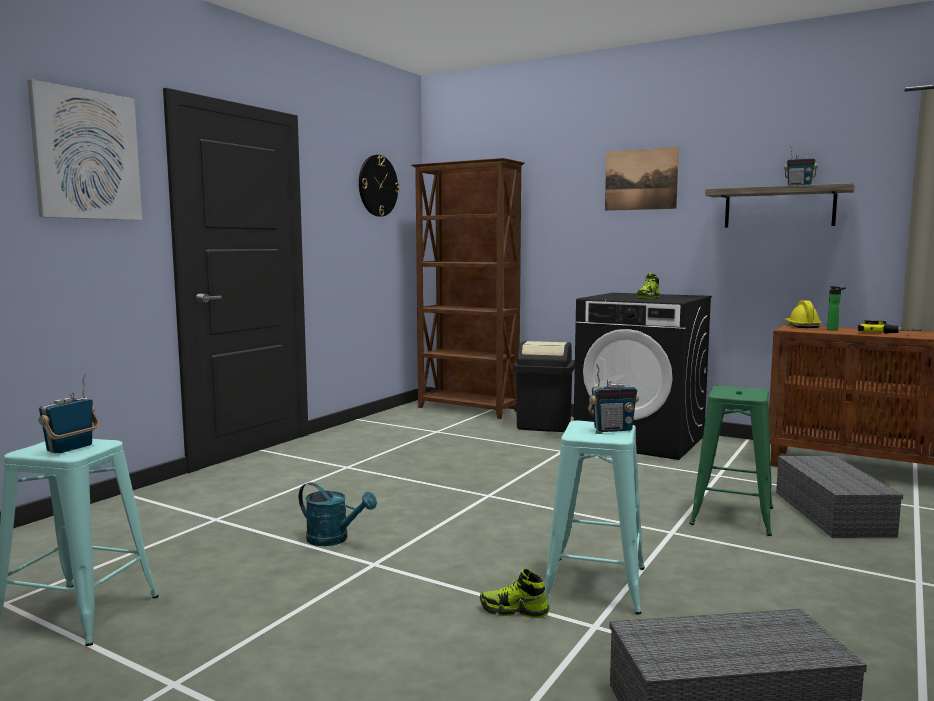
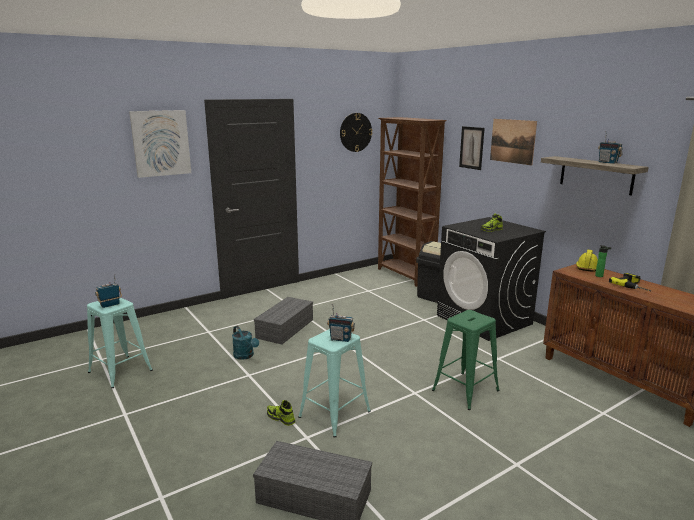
camera: 25 degrees right, 10 degrees up
(570, 198) = (471, 148): none -> picture
(829, 512) = (532, 403): grey storage box -> grey storage box (285, 328)

